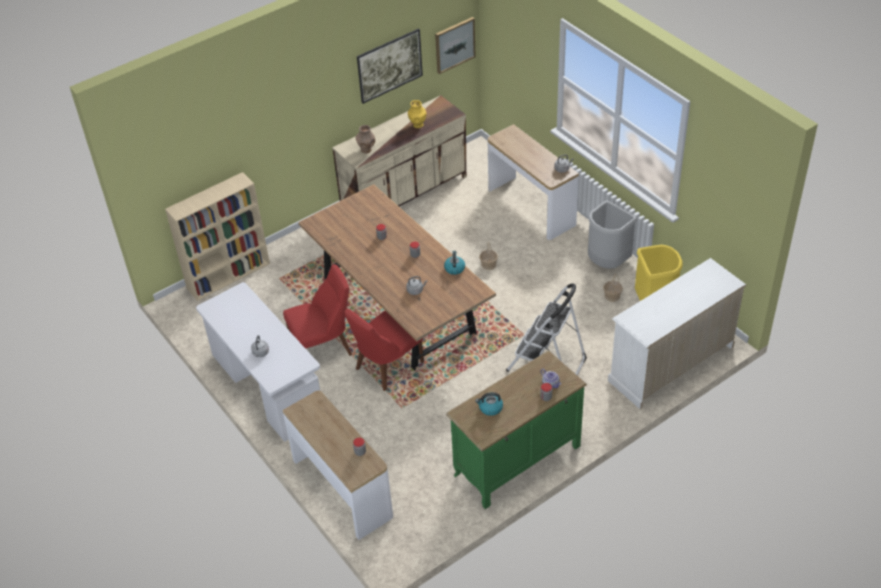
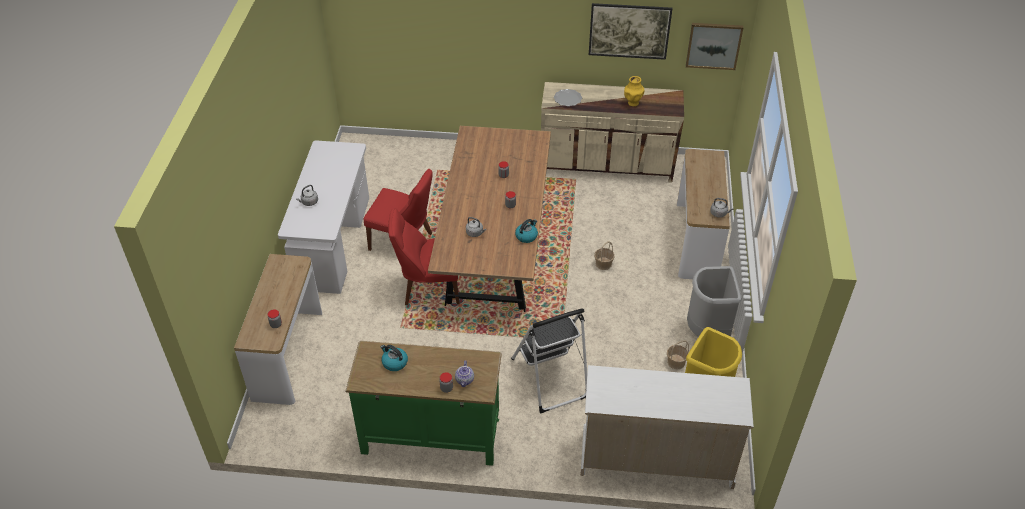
camera: 40 degrees right, 0 degrees up
(229, 275) = (408, 146): beige bookcase -> none
(366, 150) = (567, 99): brown vase -> plate

